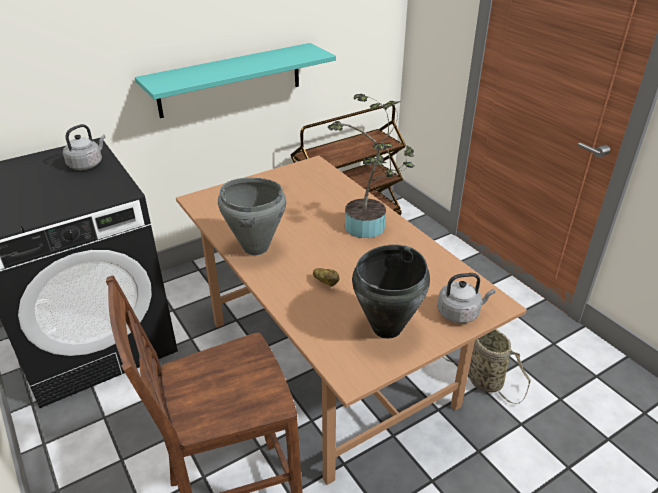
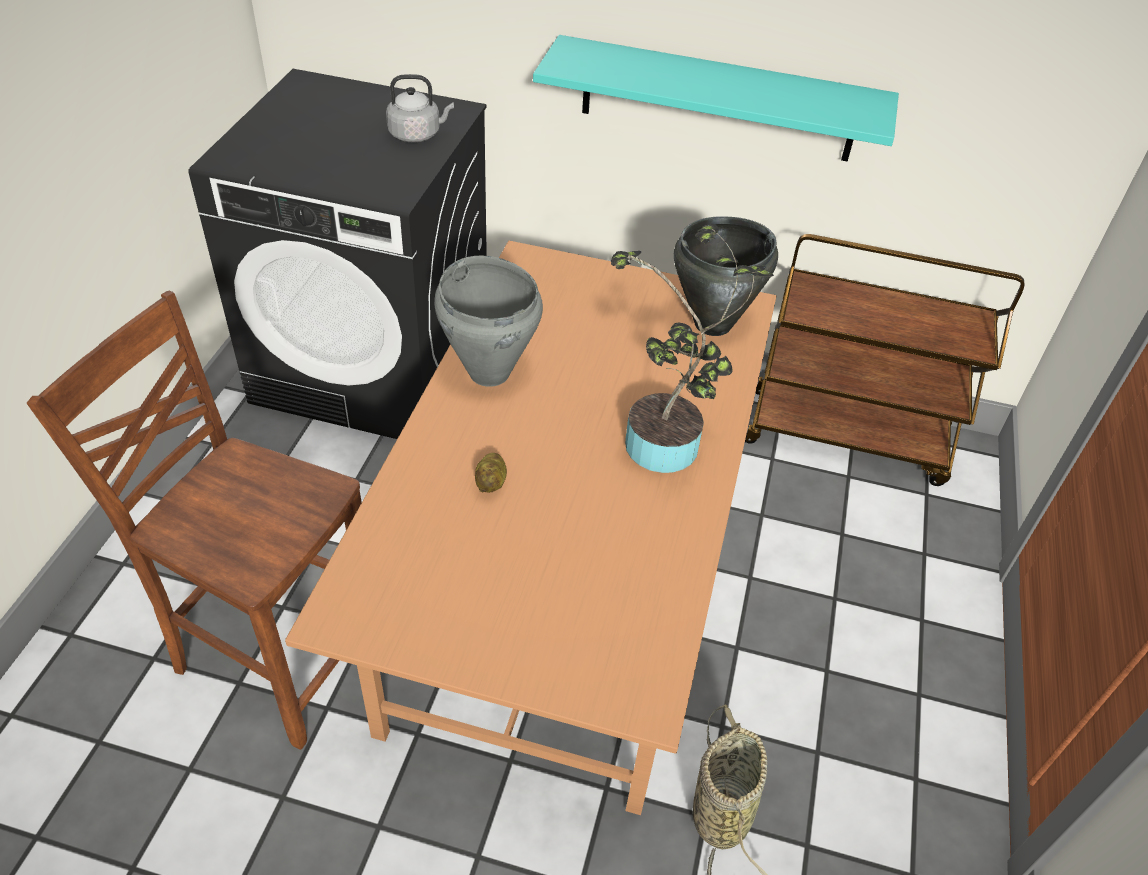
camera: 45 degrees right, 10 degrees up
(387, 328) = (463, 600): black cooking pot -> black cooking pot (713, 324)
(460, 313) = (578, 666): grey kettle -> none

